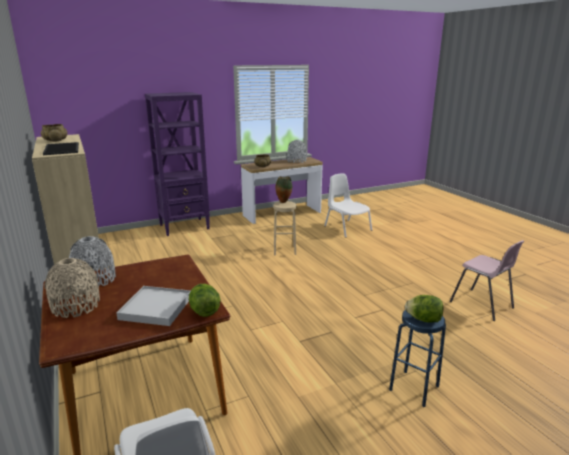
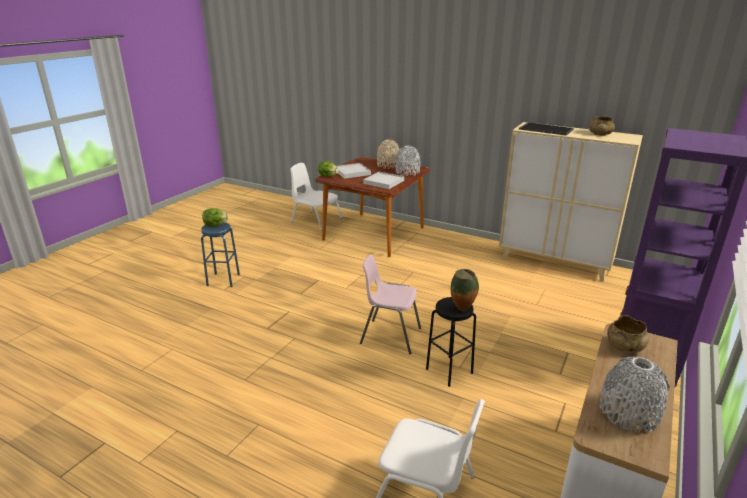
camera: 145 degrees right, 5 degrees up
(160, 272) = (383, 182): none -> white tray
(284, 250) = (449, 371): beige stool -> black stool
(482, 305) = (156, 374): pink chair -> pink chair (390, 336)

